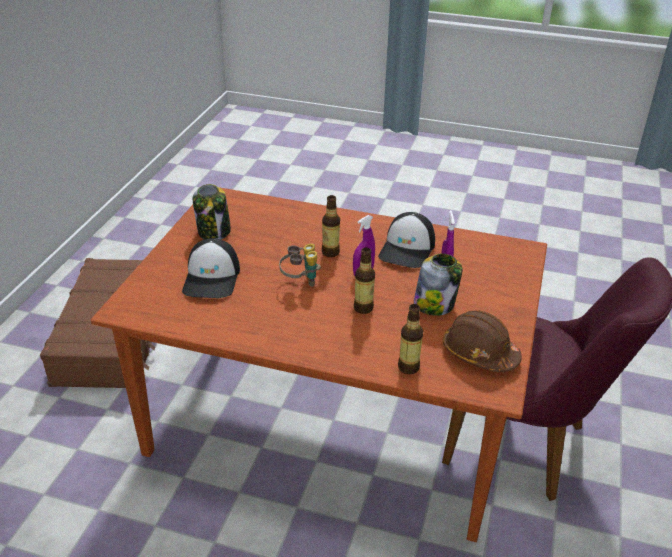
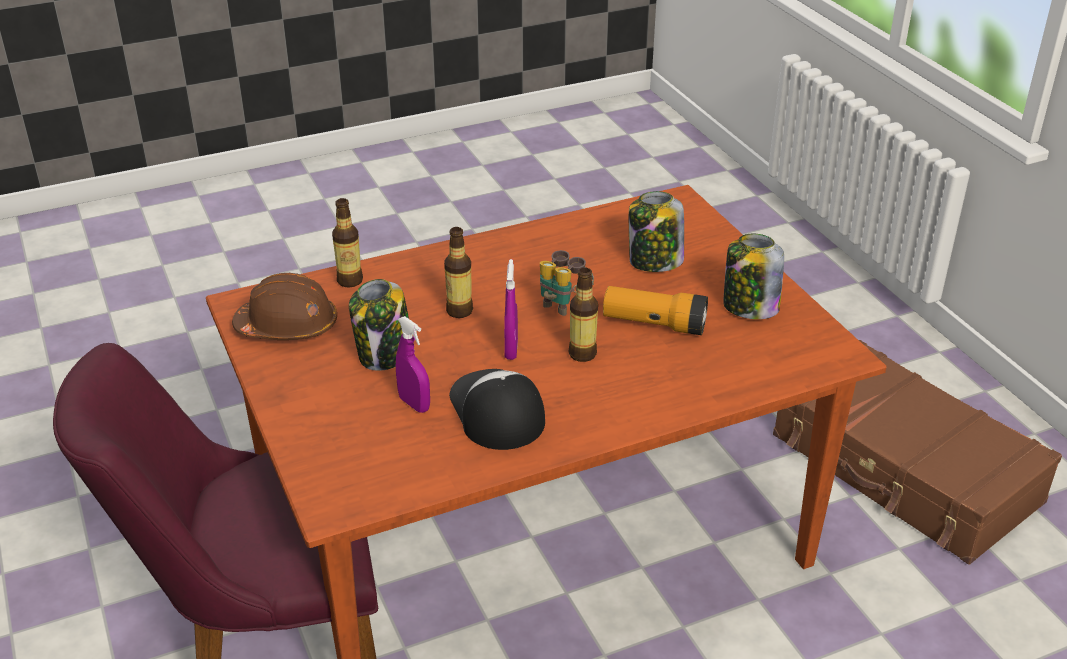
camera: 140 degrees right, 0 degrees up
(212, 278) = (654, 261): cap -> jar
(273, 248) = (654, 324): none -> flashlight

